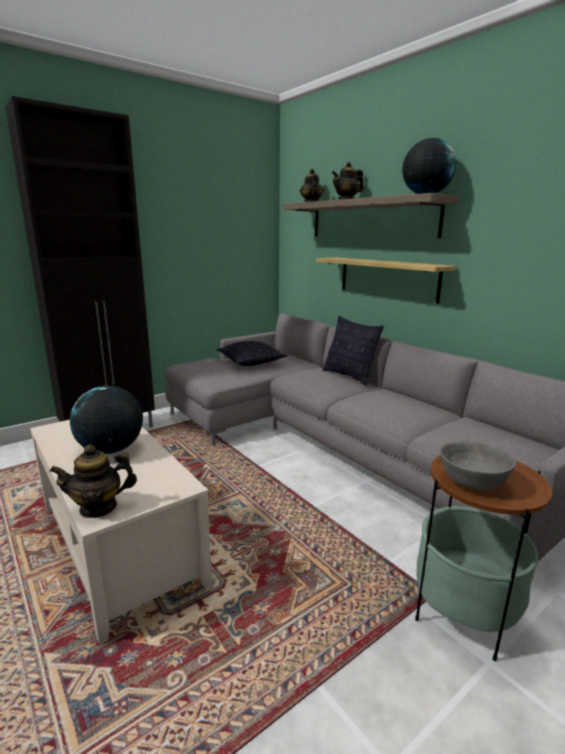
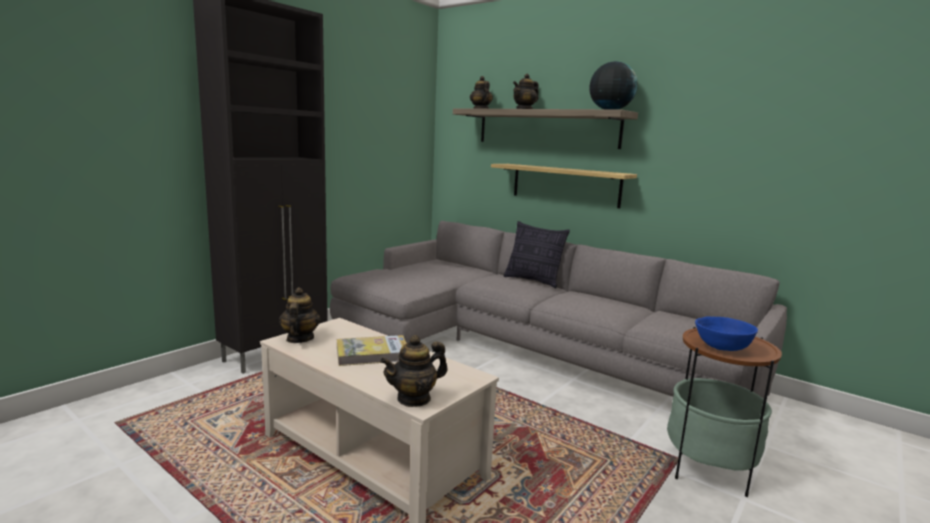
camera: 15 degrees left, 5 degrees down
(64, 428) = (299, 339): none -> teapot
(111, 450) = (372, 354): globe -> book
(251, 362) = (427, 271): pillow -> none
(472, 480) = (722, 346): grey bowl -> blue bowl

